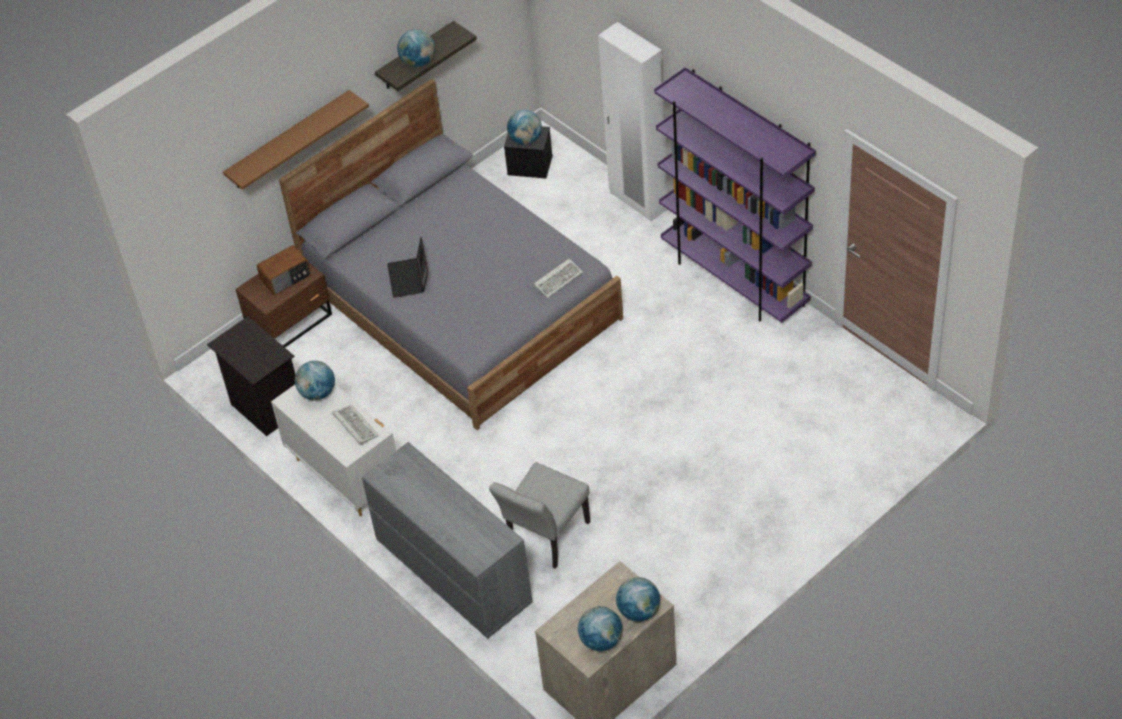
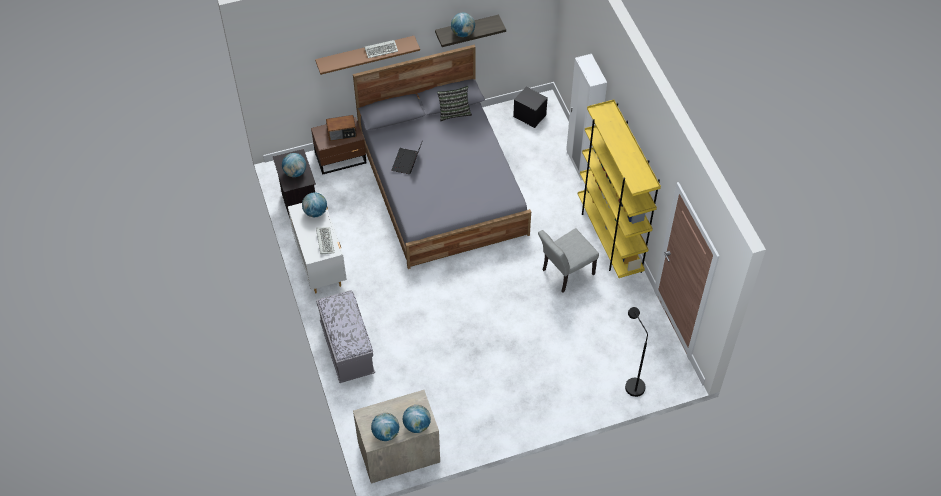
camera: 20 degrees right, 5 degrees up
(437, 189) = (454, 112): none -> pillow
(453, 572) = (347, 349): grey dresser -> grey bench
(525, 140) = (528, 100): globe -> globe (295, 172)
(544, 539) = (409, 352): grey chair -> grey chair (564, 274)
(558, 279) = (491, 198): keyboard -> keyboard (382, 50)
(735, 280) = (609, 238): purple bookcase -> yellow bookcase
(876, 451) = (631, 383): none -> black floor lamp

